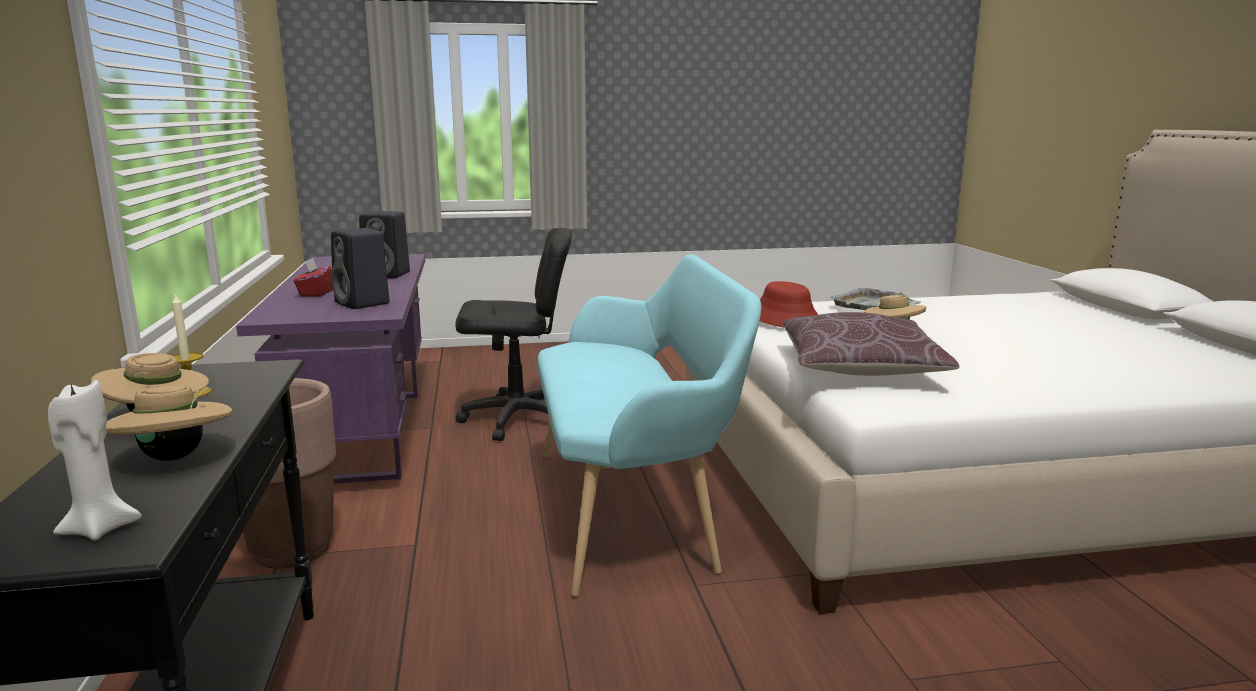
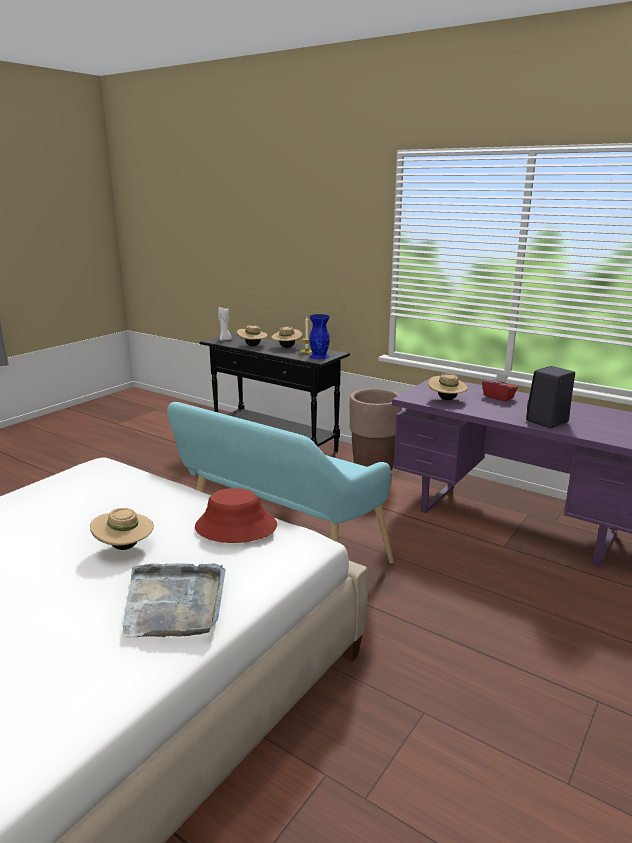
camera: 135 degrees right, 5 degrees up
(234, 372) = (319, 356): none -> blue vase
(363, 303) = (446, 399): black speaker -> beige hat
(517, 419) = (483, 584): black office chair -> none
(860, 368) = (124, 490): brown pillow -> none

